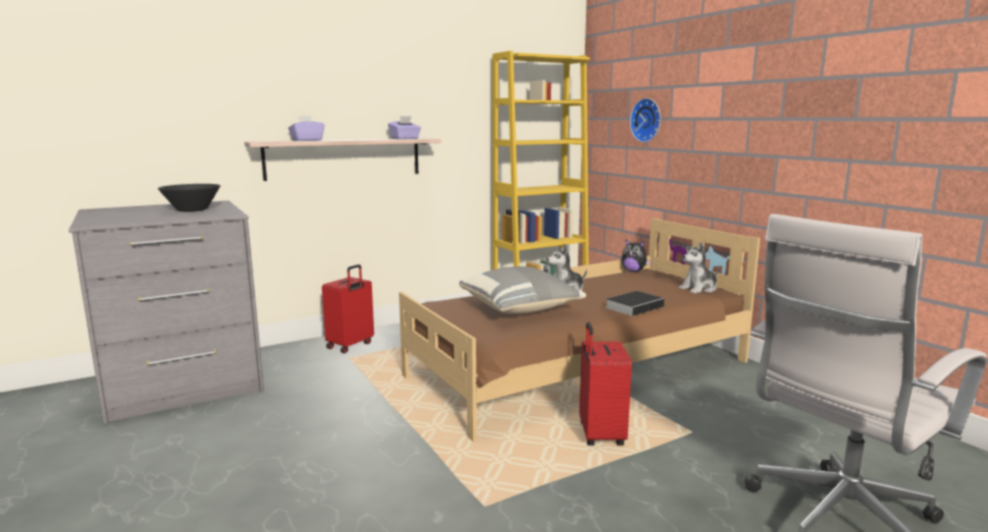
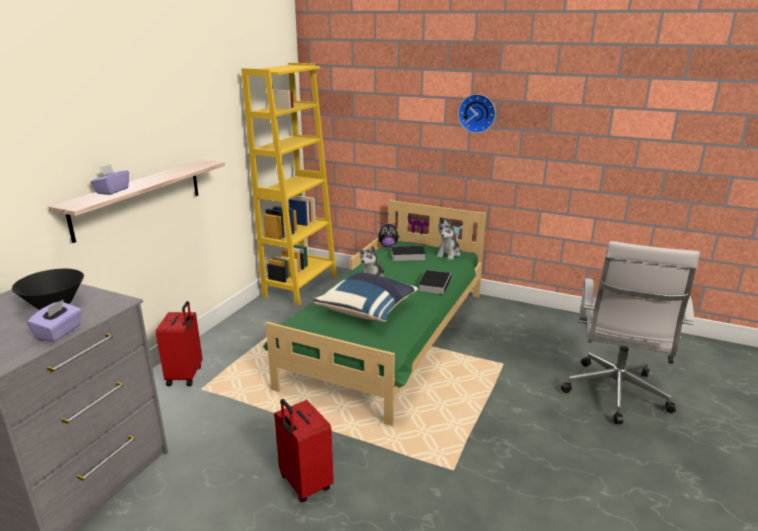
camera: 35 degrees left, 10 degrees up
(405, 139) = (192, 167): purple tissue box -> purple tissue box (60, 332)
(520, 310) = (367, 310): grey pillow -> blue pillow
(579, 370) = (391, 337): brown bed -> green bed
(599, 435) = (459, 387): red suitcase -> red suitcase (304, 484)
(641, 281) = (406, 255): none -> book
(647, 120) = (375, 120): wall clock -> wall clock (477, 113)

